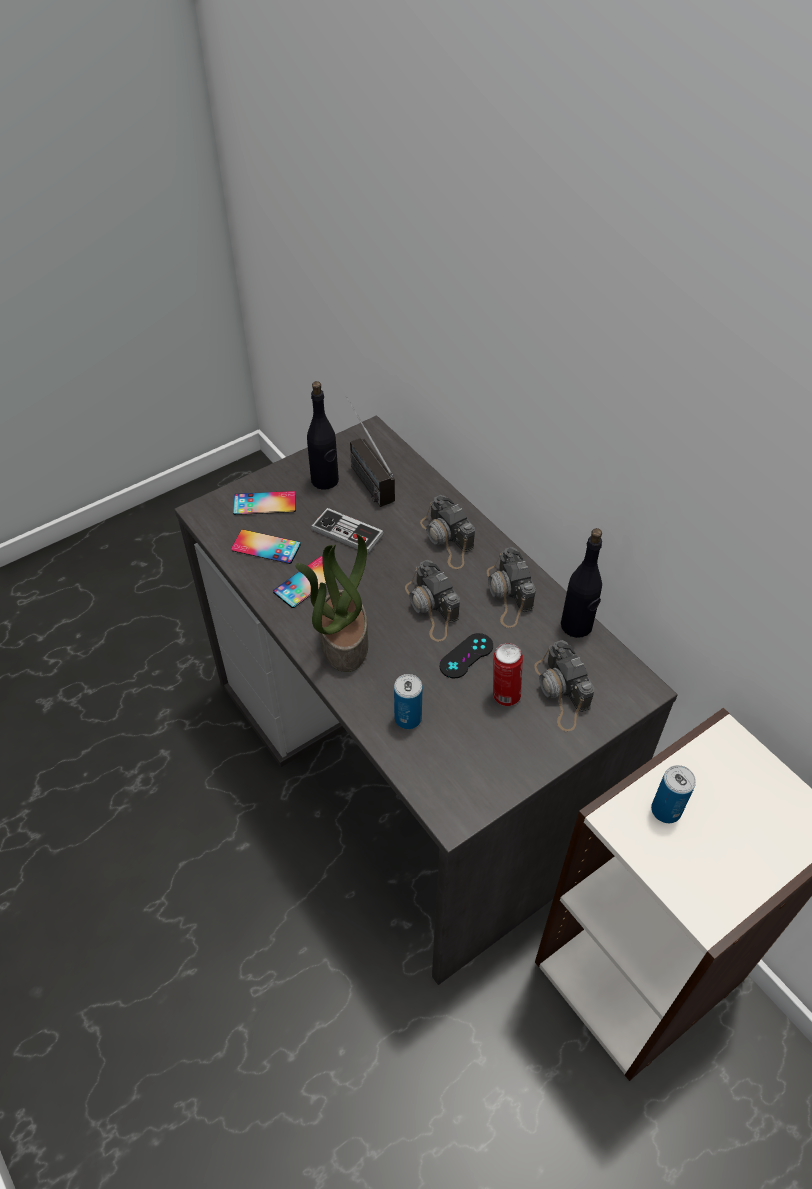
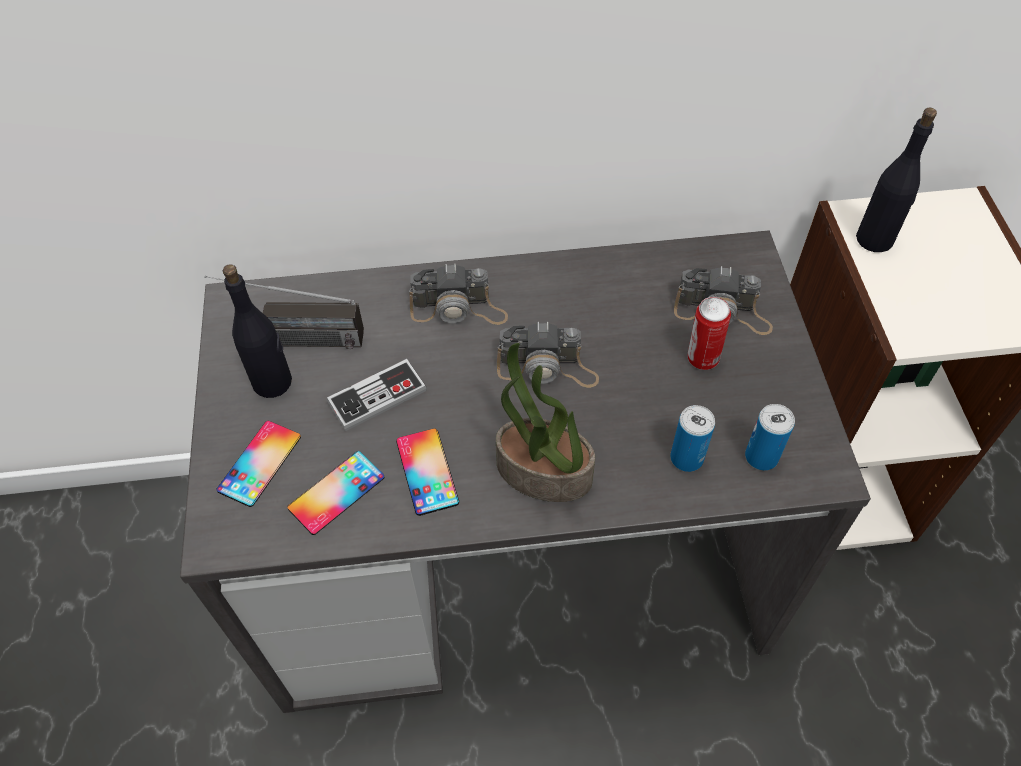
camera: 60 degrees left, 5 degrees up
(466, 656) = (632, 367): black game controller -> none
(508, 594) = (572, 294): camera -> none
(576, 626) = (647, 260): black bottle -> black bottle (875, 239)
(666, 810) = (913, 296): can -> can (761, 457)

